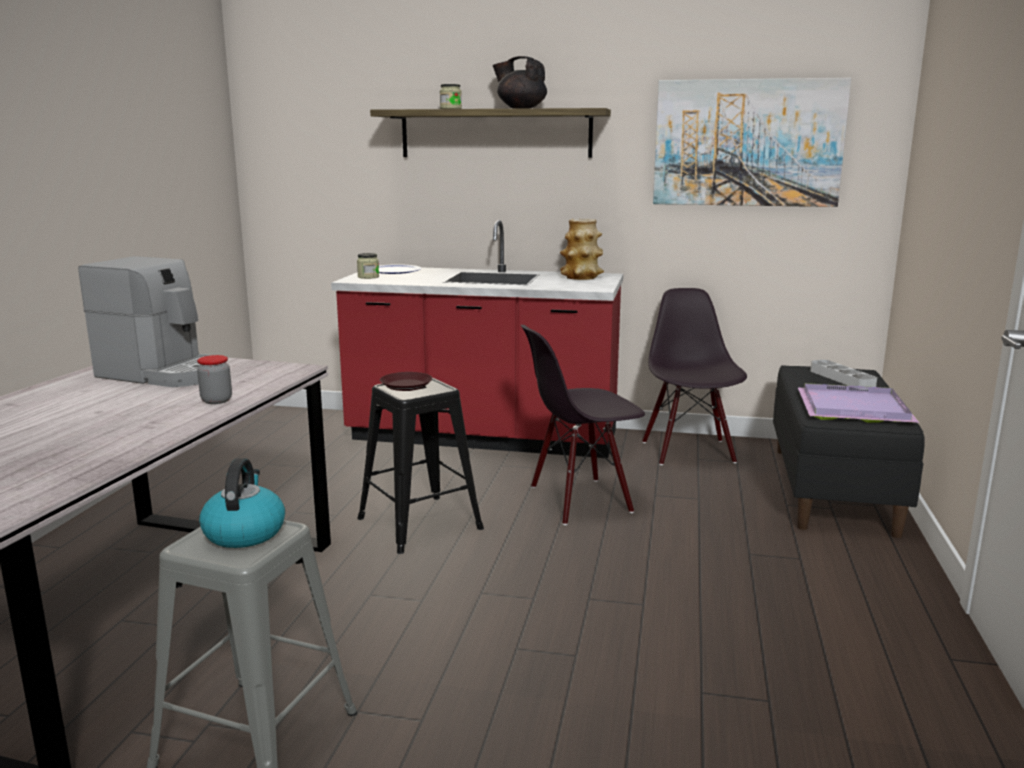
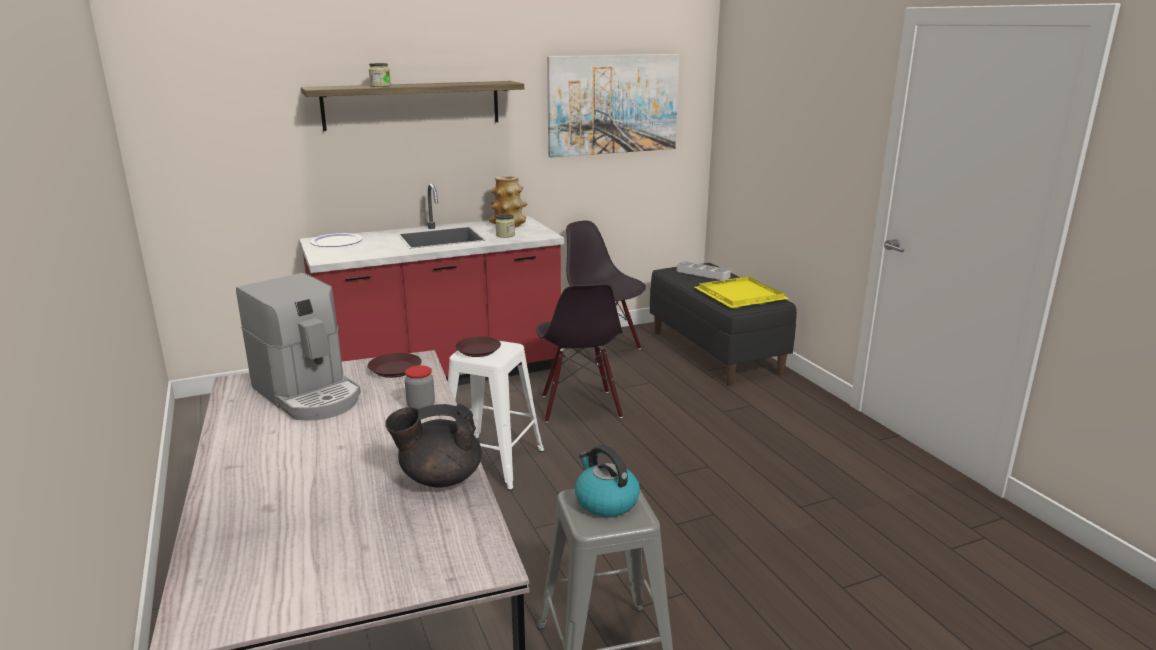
camera: 35 degrees left, 5 degrees up
(164, 374) = (309, 394): coffee machine -> coffee machine turned 60 degrees clockwise
(262, 371) = (394, 369): none -> brown plate
(368, 277) = (330, 253): jar -> jar (505, 235)
(420, 522) = (491, 461): black stool -> white stool
(520, 108) = (444, 84): black teapot -> black teapot (439, 478)
(580, 500) = (579, 407): black chair -> black chair turned 45 degrees counterclockwise
(852, 409) = (740, 296): purple tray -> yellow tray

